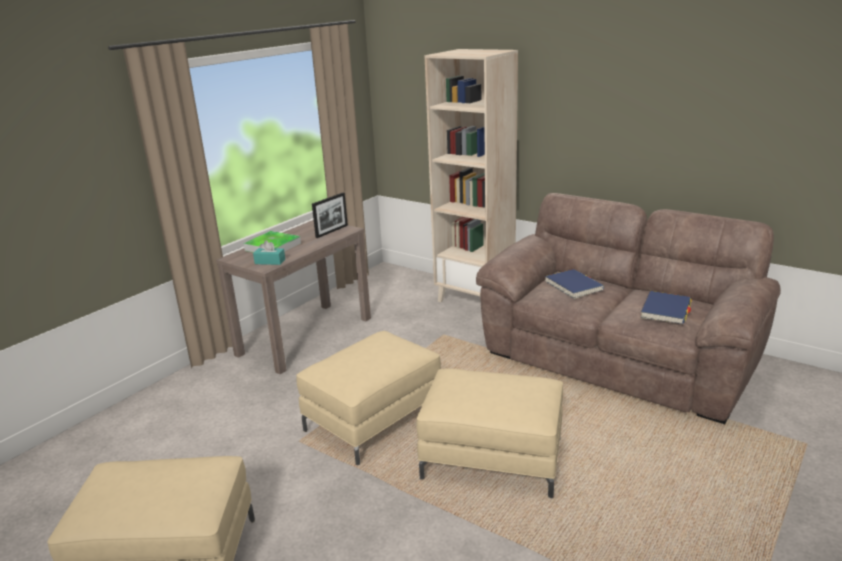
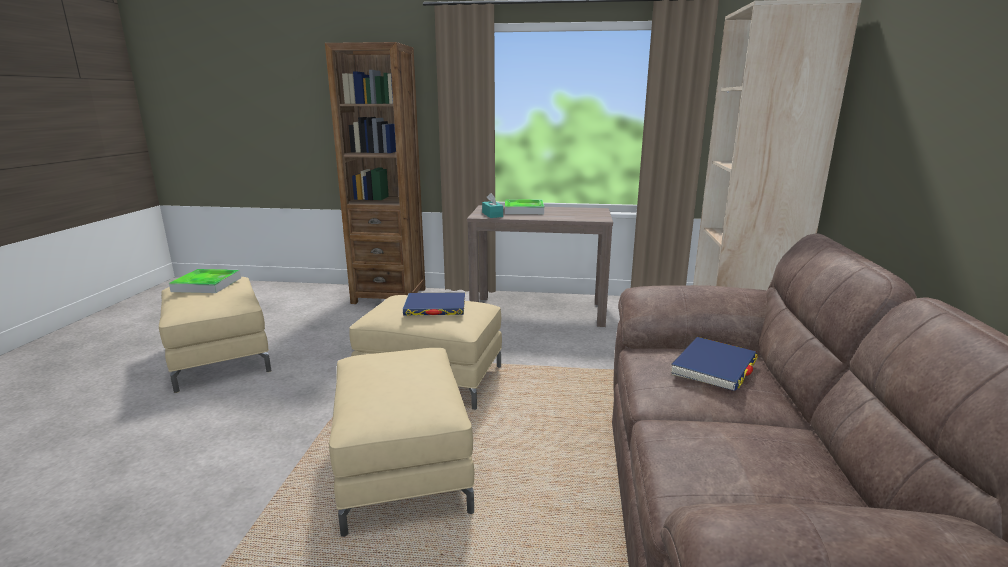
camera: 60 degrees right, 5 degrees down
(128, 485) = (207, 284): none -> tray
(148, 408) = (389, 296): none -> brown bookcase
(332, 231) = (586, 216): picture frame -> none
(666, 310) = (744, 465): blue book -> blue book (435, 307)

